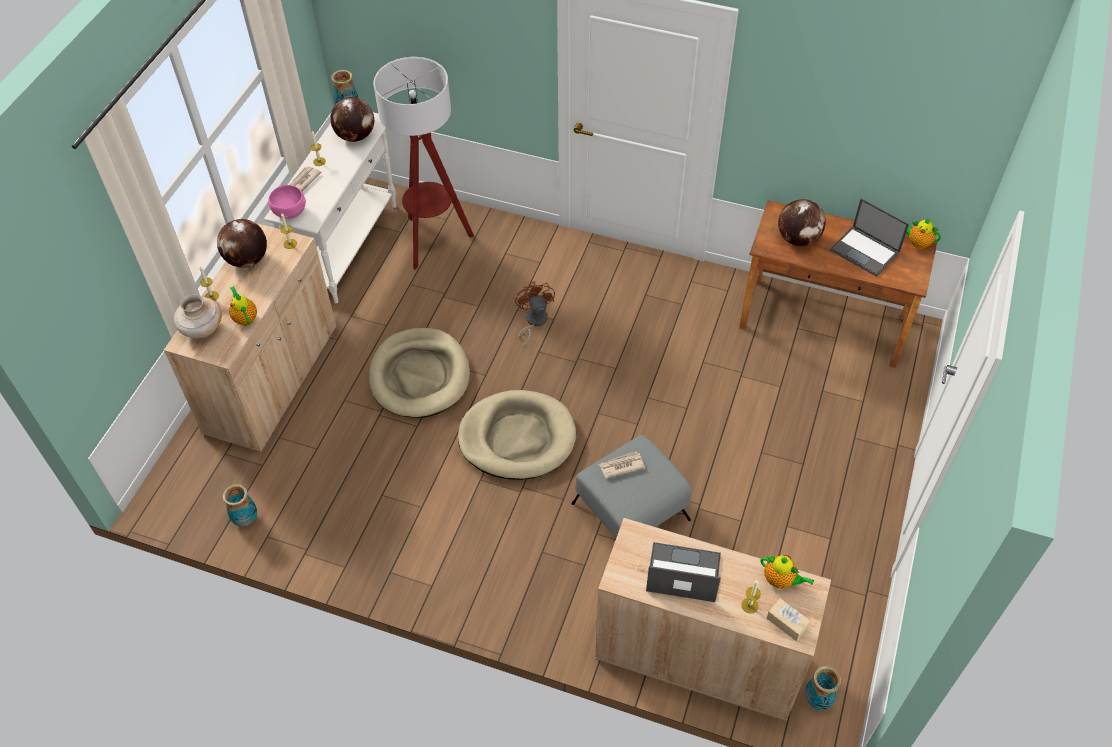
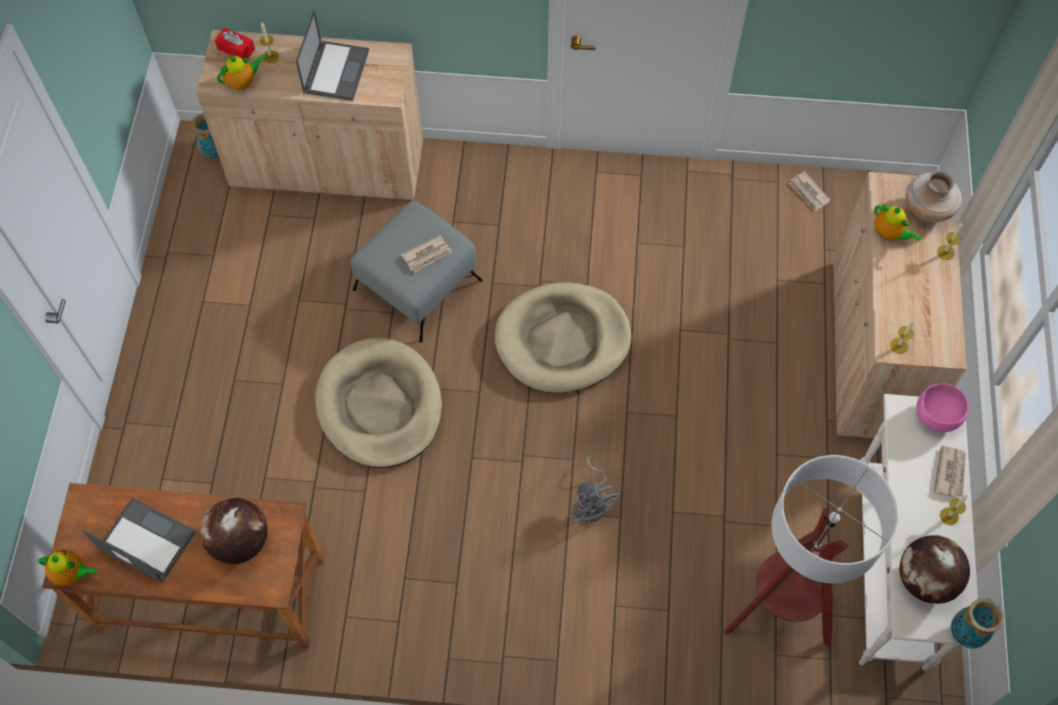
camera: 165 degrees right, 10 degrees up
(245, 519) = (808, 193): vase -> newspaper
(247, 260) = (936, 310): globe -> none
(420, 376) = (704, 393): beige dog bed -> beige dog bed (379, 406)
(533, 322) = (593, 503): brown fan -> grey fan
(682, 573) = (336, 70): laptop -> laptop turned 75 degrees counterclockwise
(781, 580) = (243, 82): teapot -> teapot turned 135 degrees clockwise
(787, 623) = (236, 49): beige tissue box -> red tissue box

